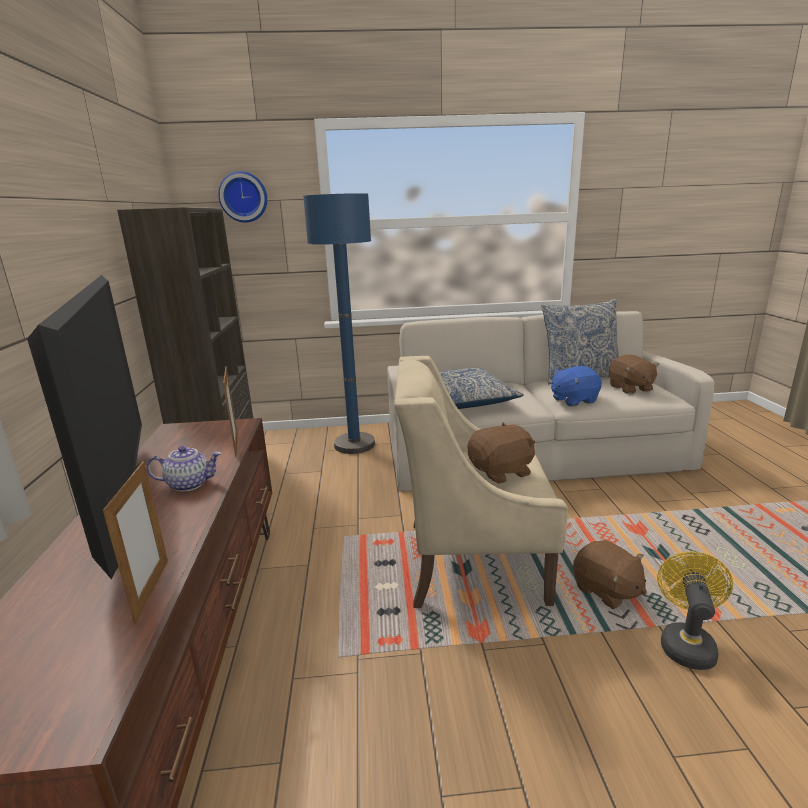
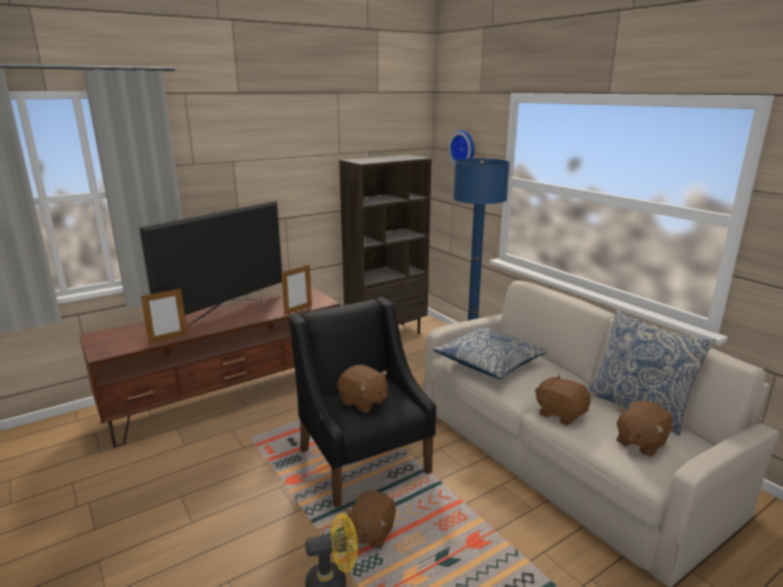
camera: 60 degrees right, 0 degrees up
(189, 484) = (251, 315): teapot -> none
(472, 560) = (363, 460): beige armchair -> black armchair
(573, 400) = (560, 414): blue plush toy -> brown plush toy

